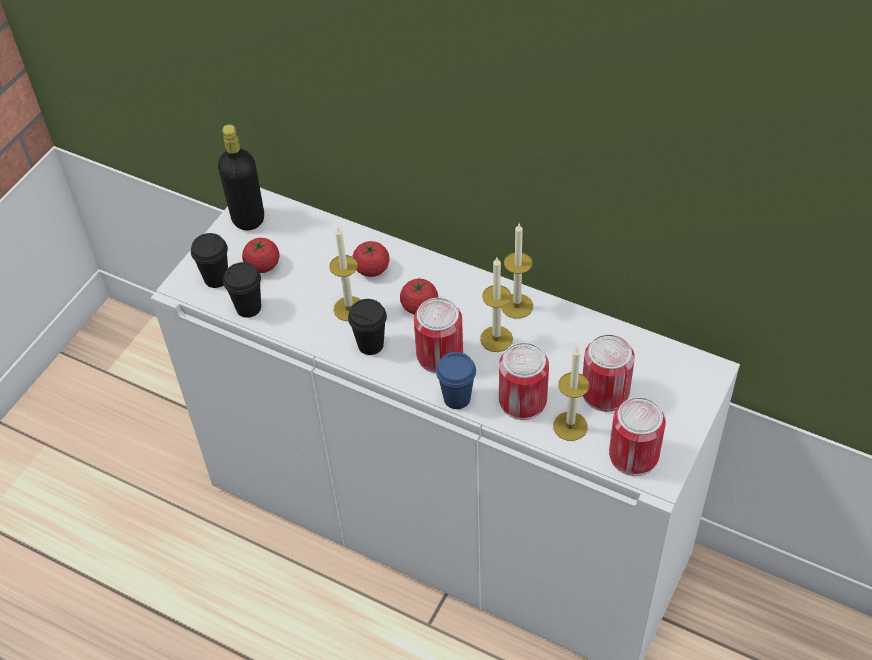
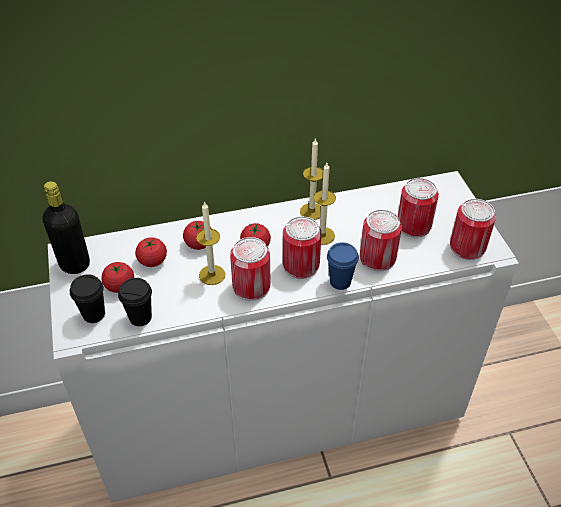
camera: 45 degrees left, 5 degrees down
(314, 259) = (152, 261): none -> tomato
(370, 345) = (251, 286): black cup -> can
(570, 426) = (418, 254): candle -> none

